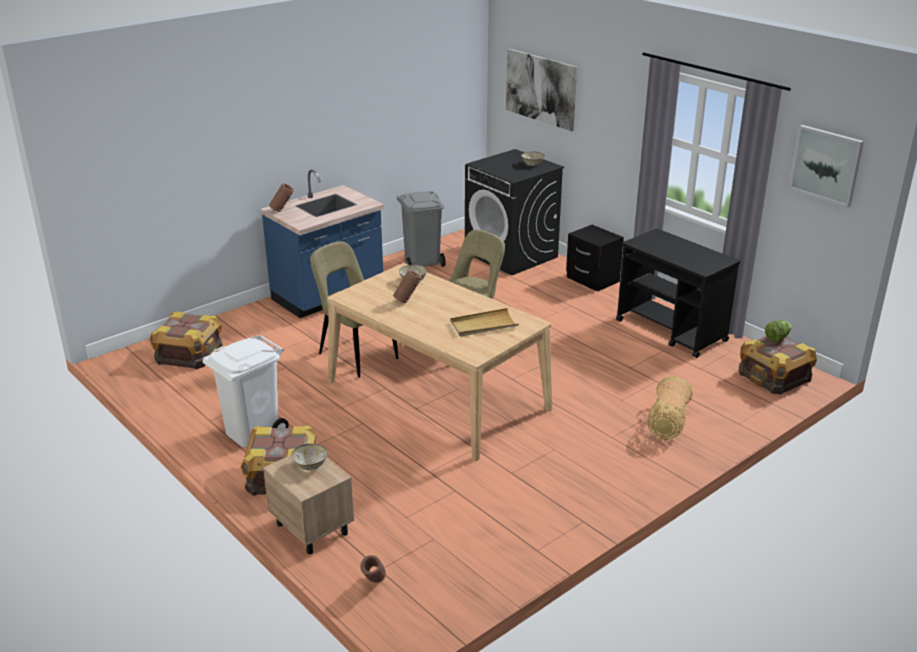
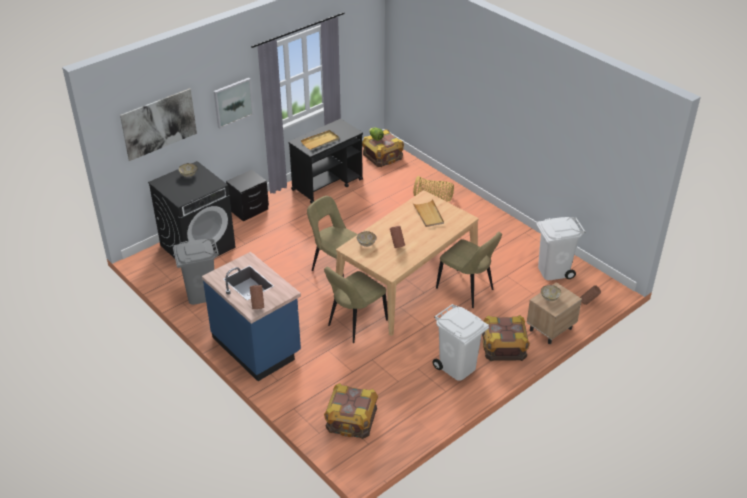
camera: 90 degrees left, 10 degrees up
(418, 447) = (467, 290): none -> beige chair
(469, 547) = (553, 270): none -> white trash can
(665, 247) = (320, 141): none -> beige tray
(826, 165) = (359, 40): picture -> picture (233, 102)

